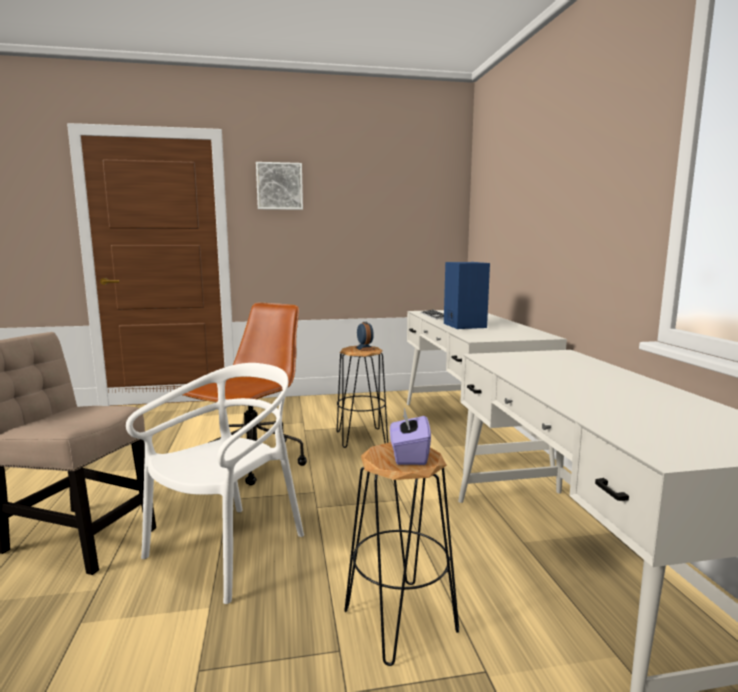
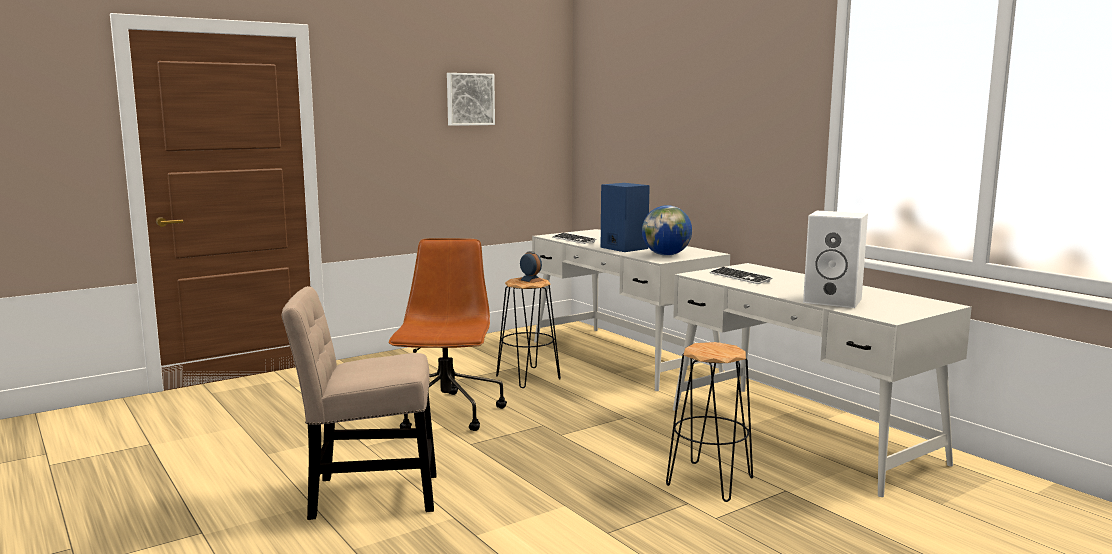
camera: 25 degrees left, 0 degrees up
(228, 550) = (526, 474): white chair -> none
(279, 186) = (375, 94): picture -> picture (469, 99)
(409, 455) = (719, 349): purple tissue box -> none
(493, 334) = (666, 255): none -> globe
(529, 364) = (740, 277): none -> keyboard
(609, 410) = (834, 300): none -> white speaker

